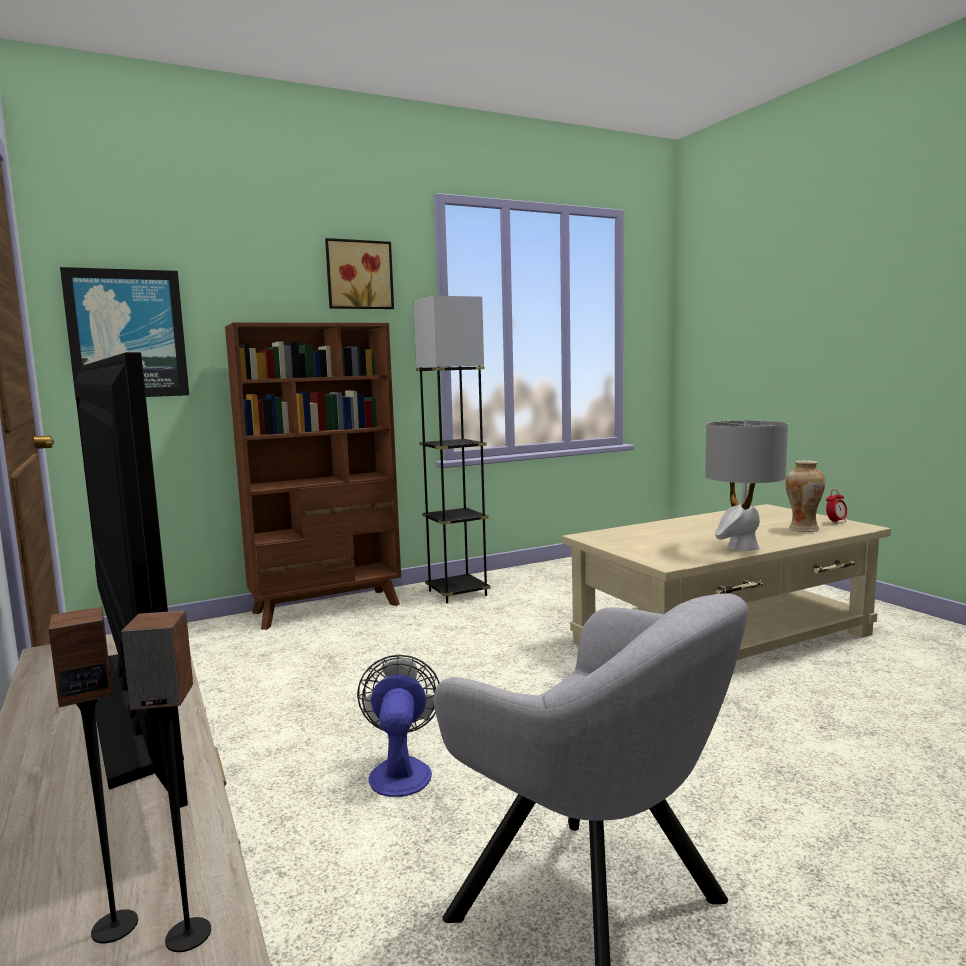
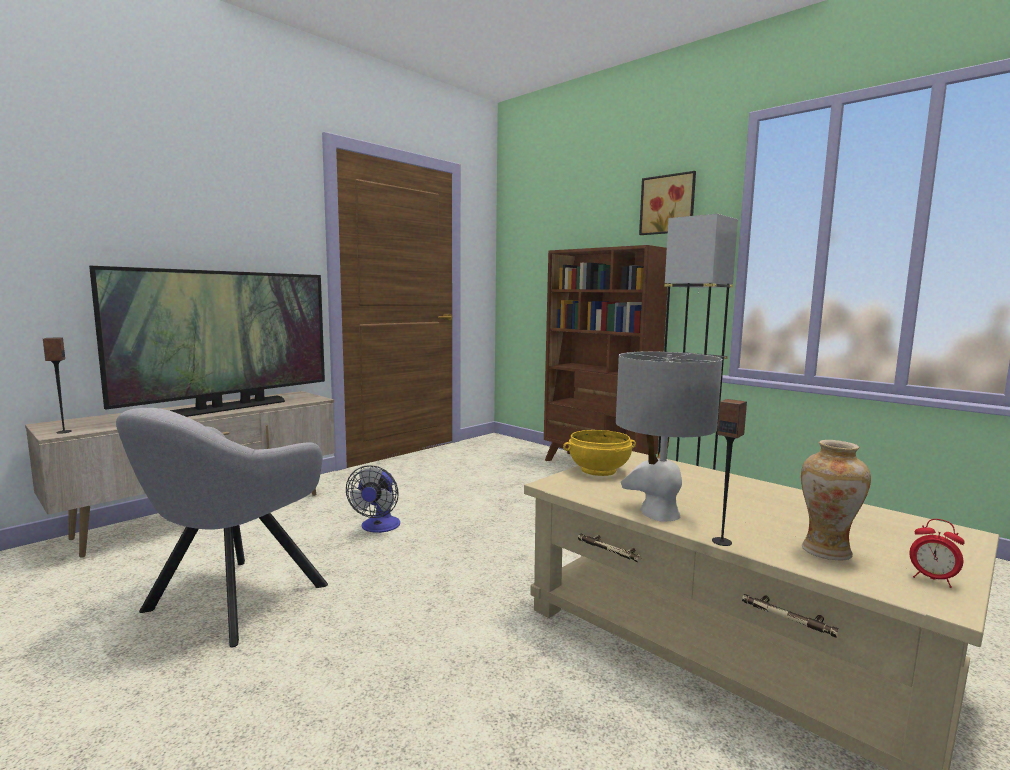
camera: 70 degrees right, 0 degrees up
(115, 926) = (77, 426): speaker -> speaker (722, 541)
(127, 334) = (530, 260): picture -> none
(400, 770) = (378, 527): fan -> fan turned 120 degrees clockwise
(630, 548) = (599, 470): none -> yellow bowl

